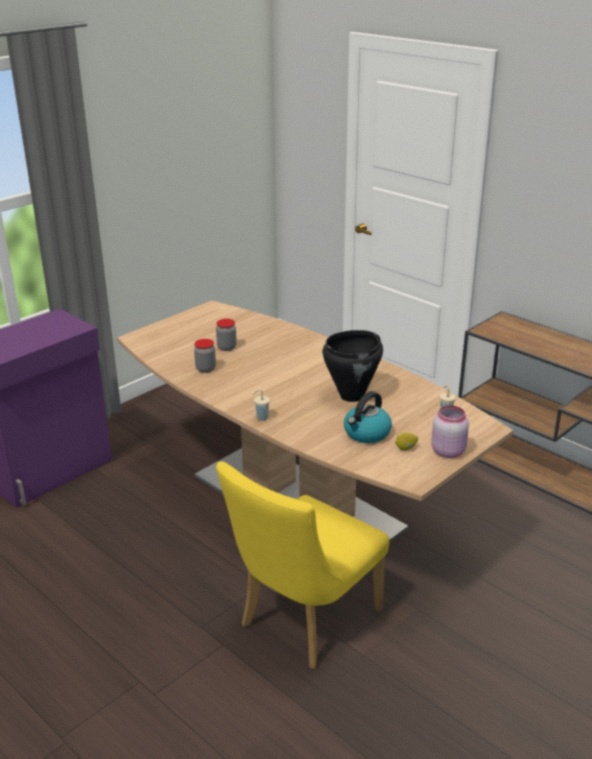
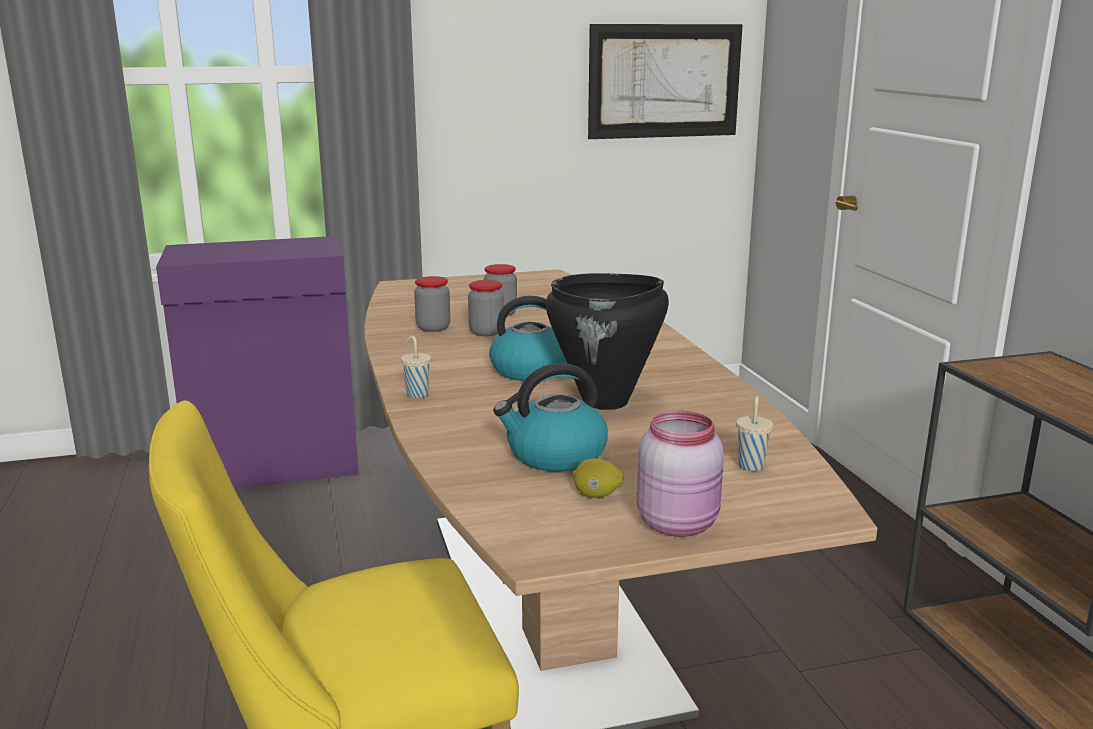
camera: 30 degrees right, 10 degrees down
(225, 155) = (664, 81): none -> picture
(238, 364) = (486, 332): none -> jar
(295, 385) = (531, 370): none -> kettle

